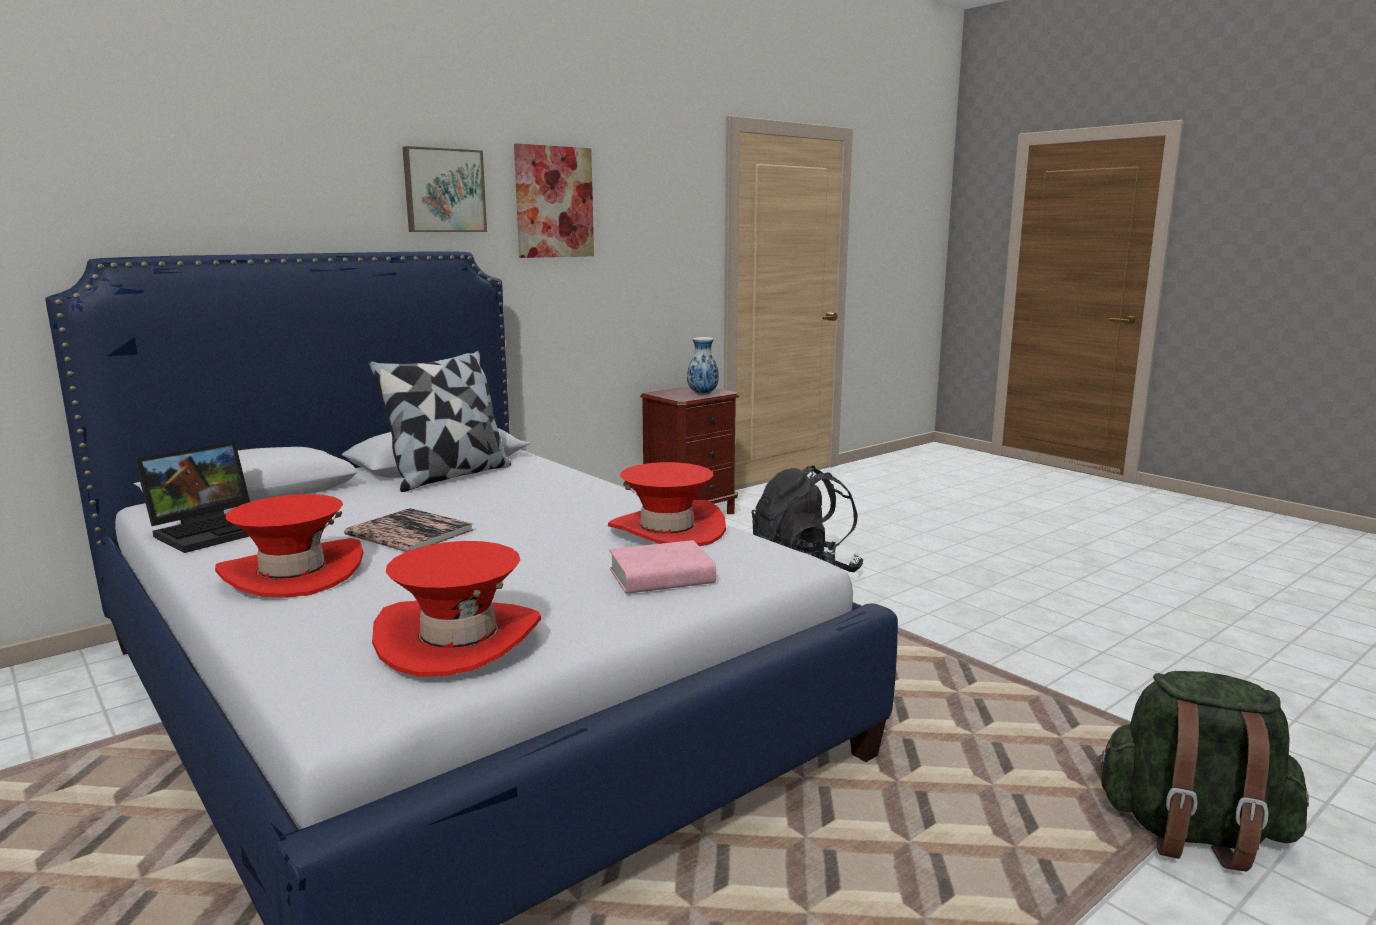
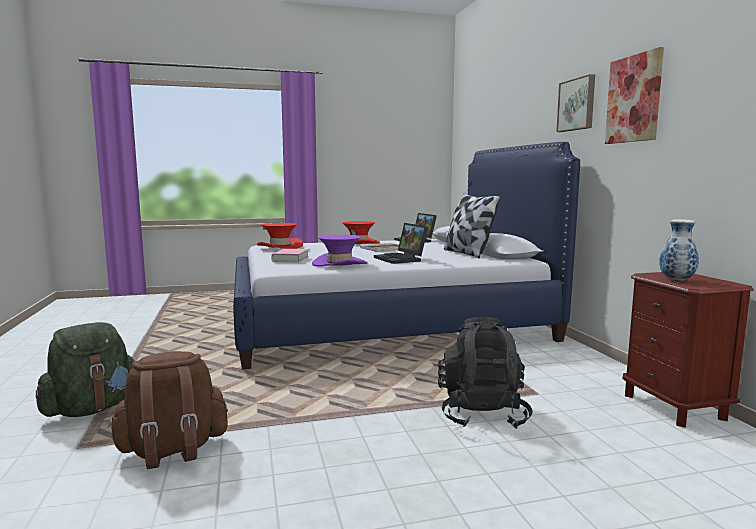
camera: 115 degrees right, 5 degrees down
(564, 501) = (402, 259): none -> laptop
(667, 530) = (339, 264): red hat -> purple hat
(1119, 698) = (172, 450): none -> brown backpack

